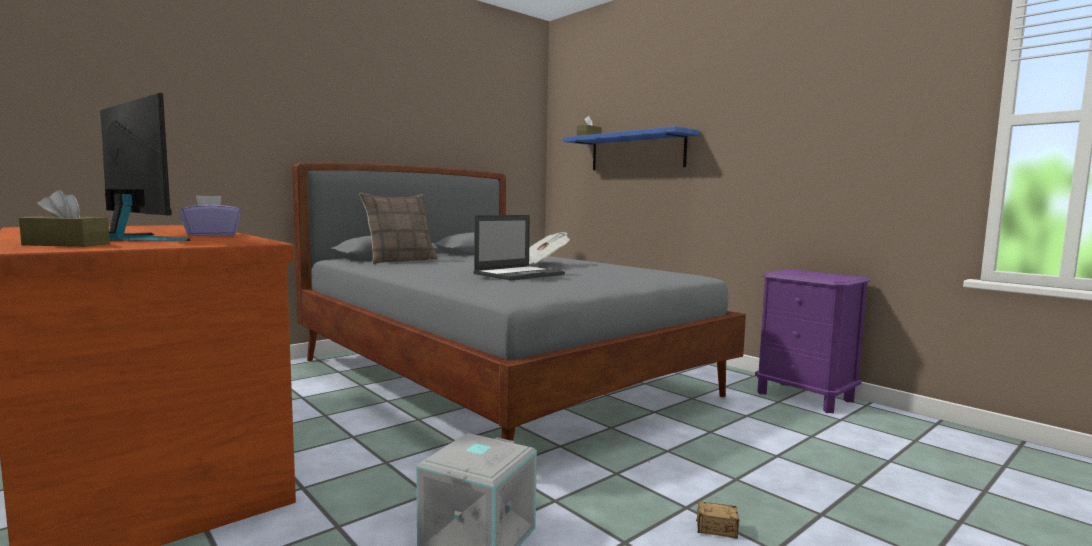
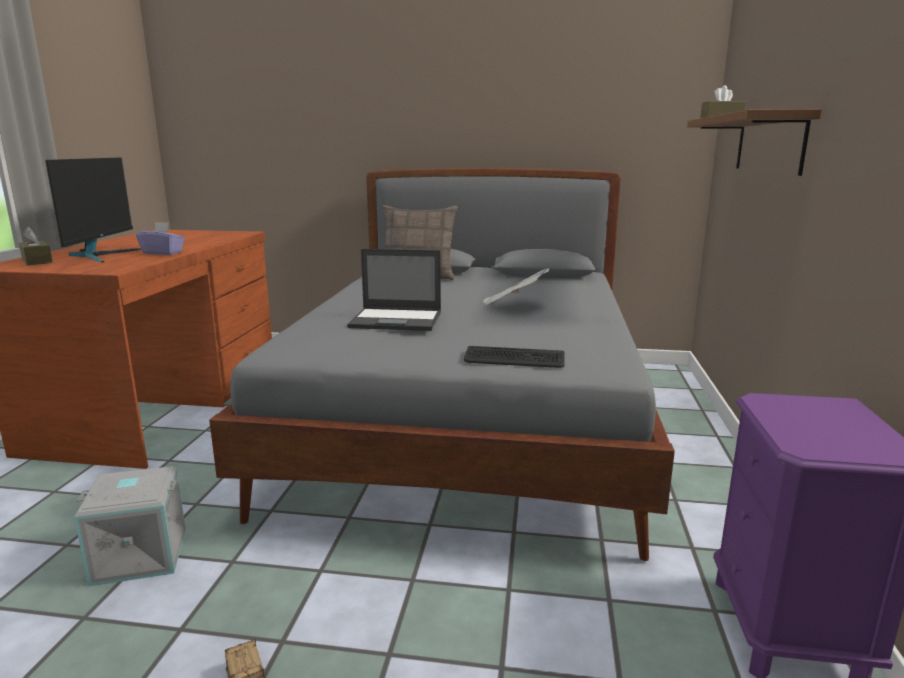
camera: 50 degrees right, 10 degrees up
(636, 152) = (769, 143): blue shelf -> brown shelf
(649, 278) = (514, 359): none -> keyboard

